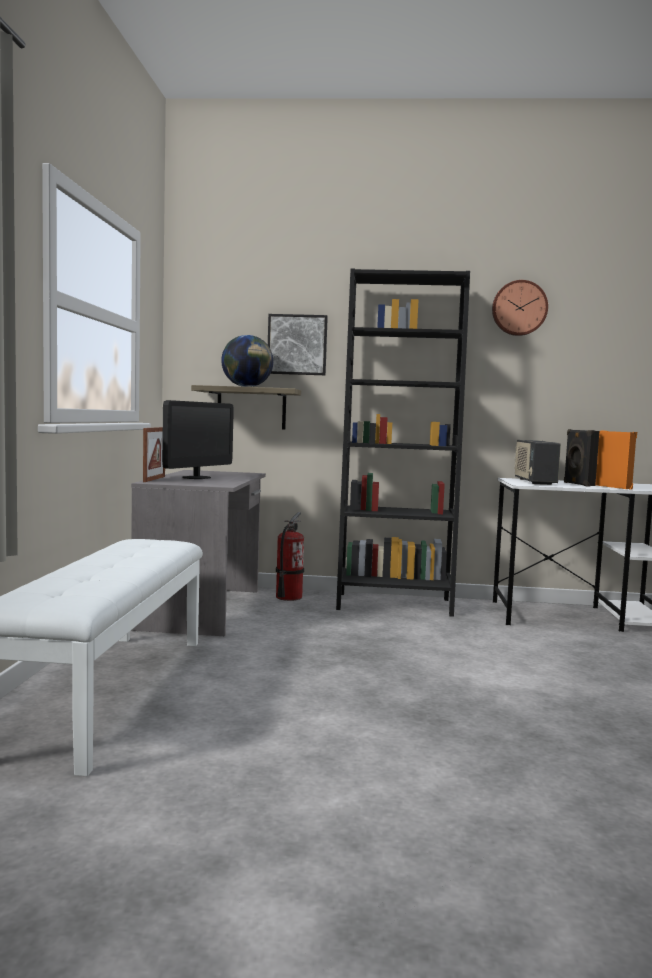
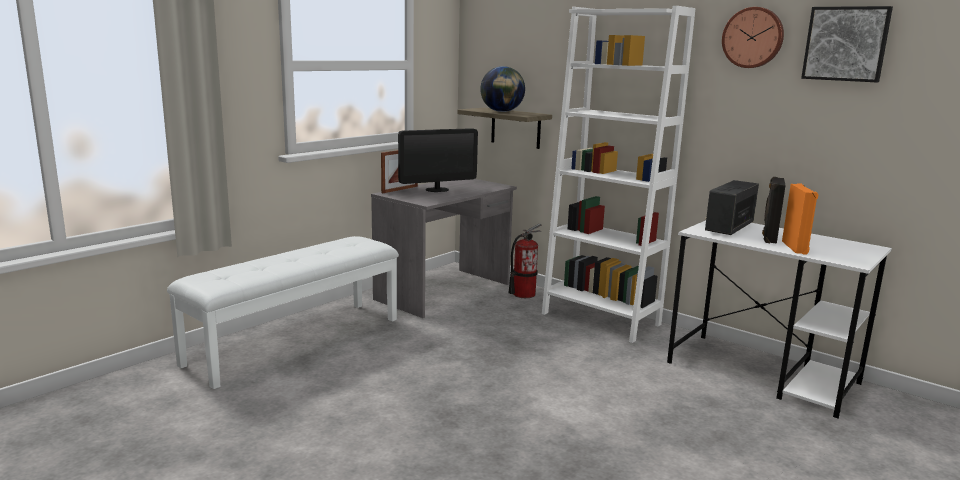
camera: 35 degrees right, 10 degrees up
(297, 345) = (550, 73): picture -> picture (846, 44)
(394, 604) = (600, 319): black bookcase -> white bookcase

